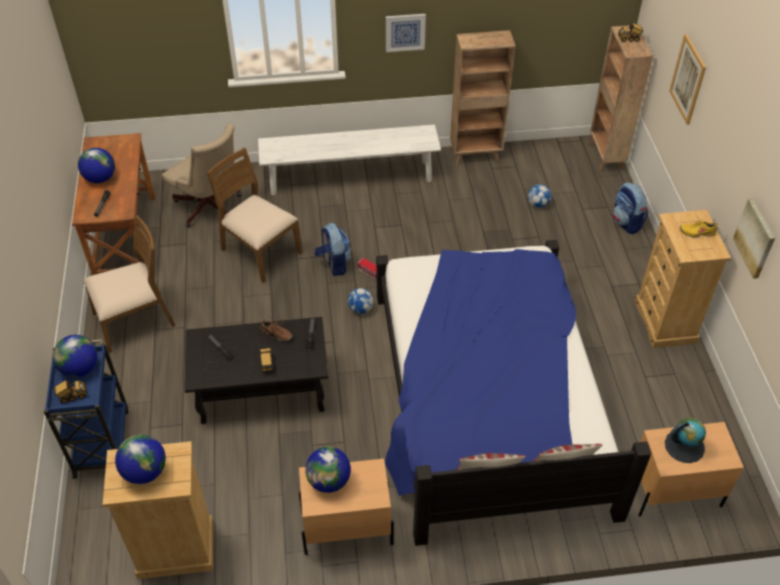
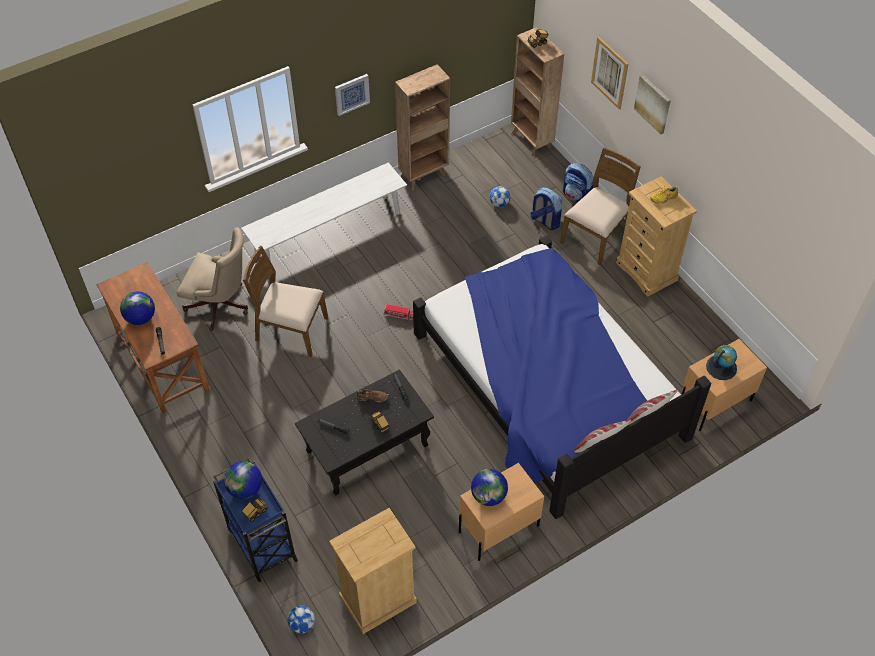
camera: 25 degrees left, 5 degrees up
(135, 320) = (220, 431): brown chair -> brown chair (596, 236)
(145, 472) = (369, 544): globe -> none
(334, 264) = (361, 318): backpack -> backpack (545, 221)
(360, 309) = (406, 349): football -> football (302, 624)
(755, 238) = (716, 192): picture -> picture (653, 103)

